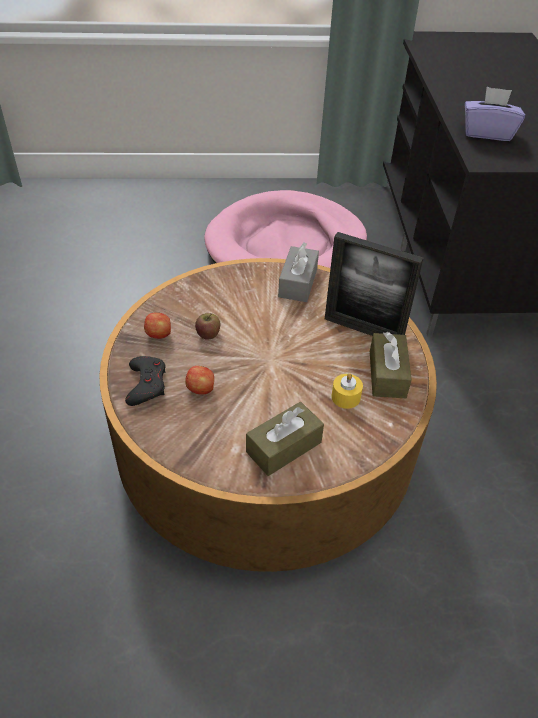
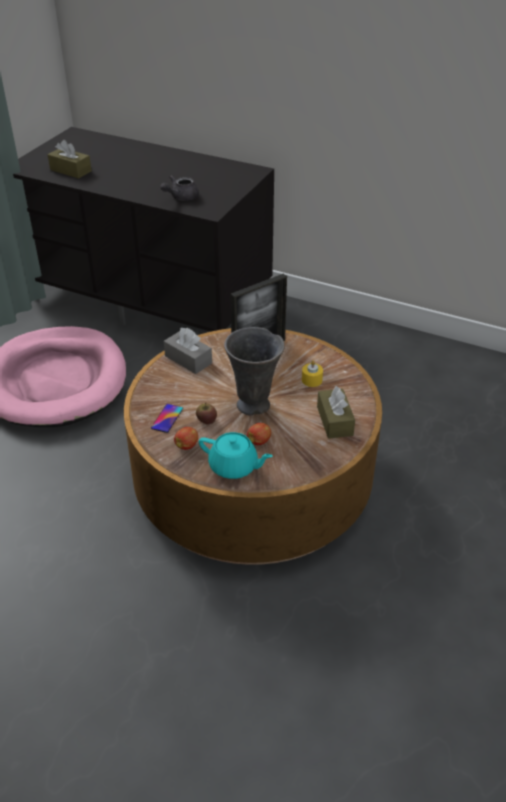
camera: 60 degrees left, 5 degrees down
(146, 384) = (234, 467): black game controller -> turquoise teapot
(192, 304) = (167, 418): none -> phone
(259, 363) = (254, 406): none -> grey vase
(387, 374) = (305, 356): brown tissue box -> brown tissue box (70, 170)
(487, 133) = (181, 197): purple tissue box -> grey teapot

